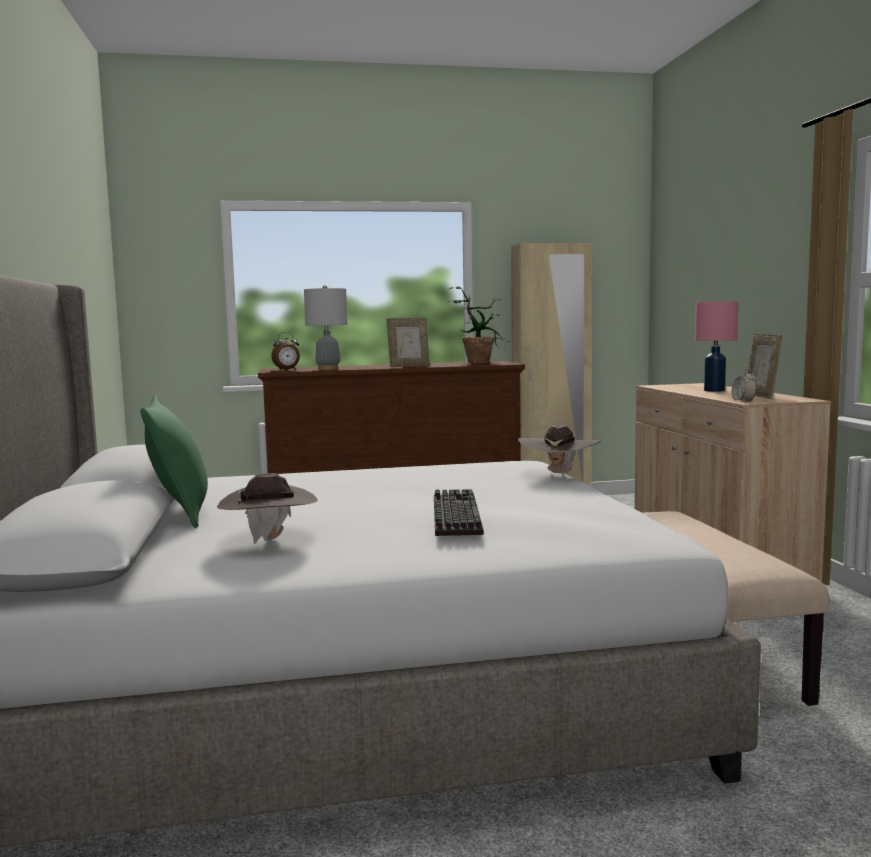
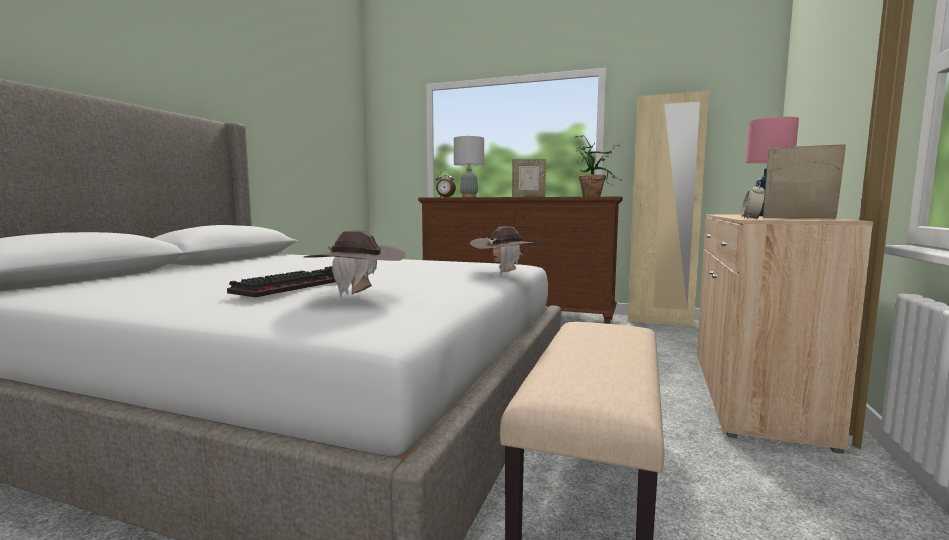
camera: 30 degrees right, 0 degrees up
(180, 514) = (200, 267): green pillow -> none
(270, 540) = (163, 284): brown hat -> brown hat (358, 295)
(761, 396) = (798, 218): picture frame -> picture frame turned 90 degrees clockwise

